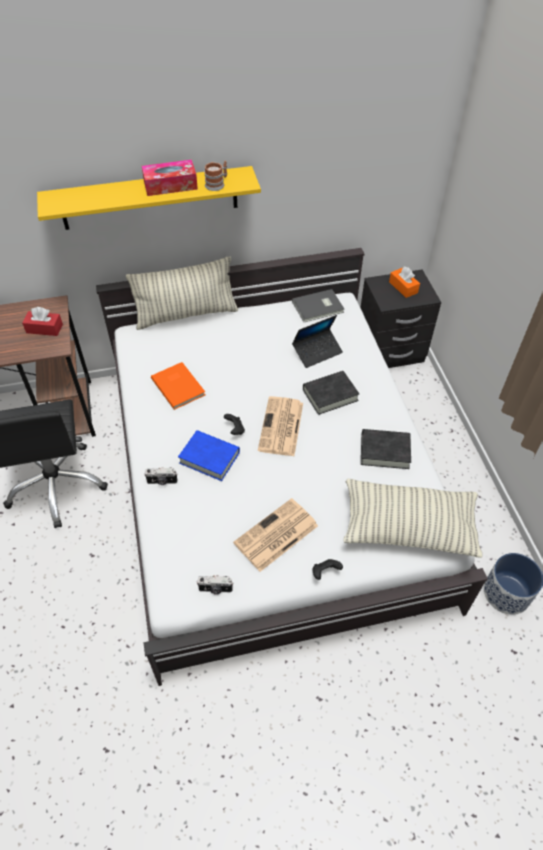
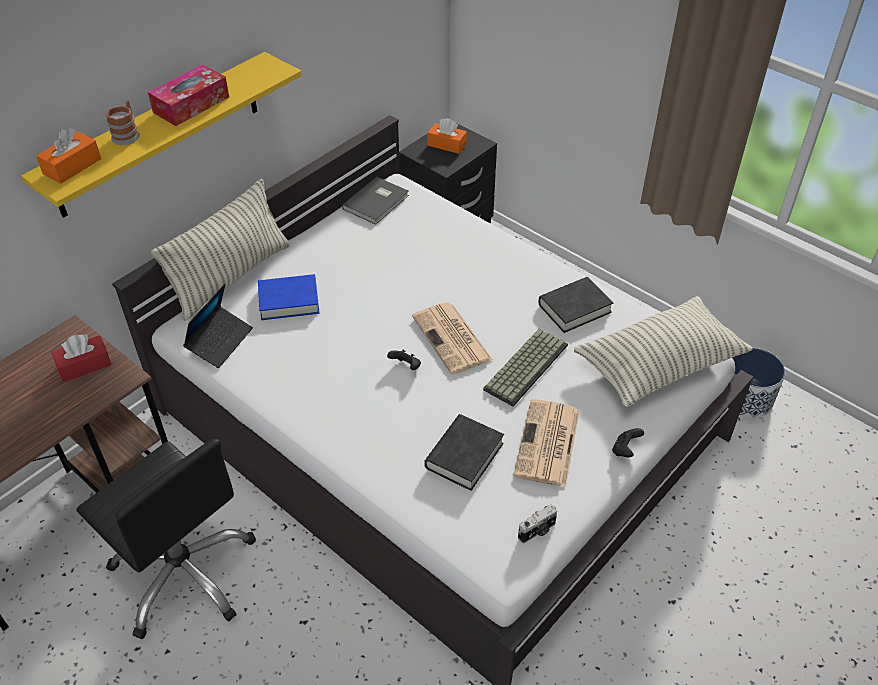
camera: 35 degrees left, 5 degrees down
(67, 198) = (72, 166): none -> orange tissue box
(162, 481) = (376, 462): camera -> none
(179, 386) = (297, 355): orange book -> none
(209, 458) = (406, 409): blue book -> blue book (289, 301)
(217, 184) = (246, 84): mug -> mug (127, 134)
(312, 473) = (525, 366): none -> keyboard
(317, 351) = (418, 246): laptop -> laptop (220, 341)
(330, 395) = (472, 283): black book -> black book (464, 456)

